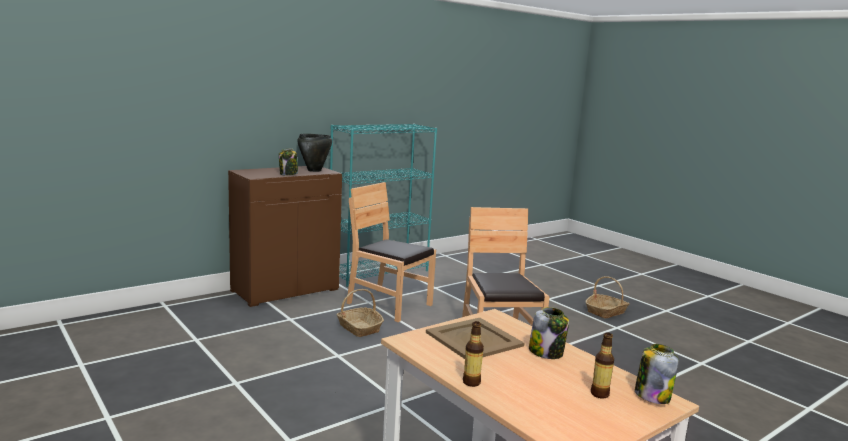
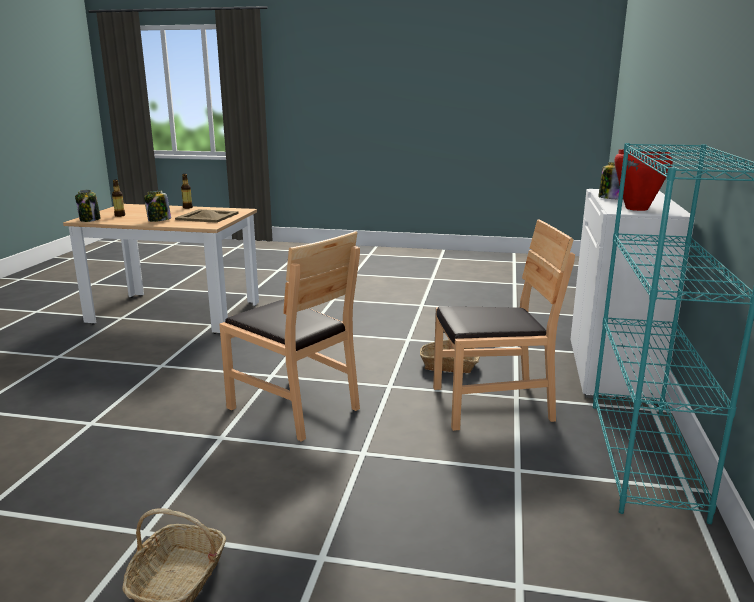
camera: 140 degrees right, 5 degrees up
(285, 290) = (614, 370): brown cabinet -> white cabinet
(314, 170) = (636, 208): black cooking pot -> red cooking pot

